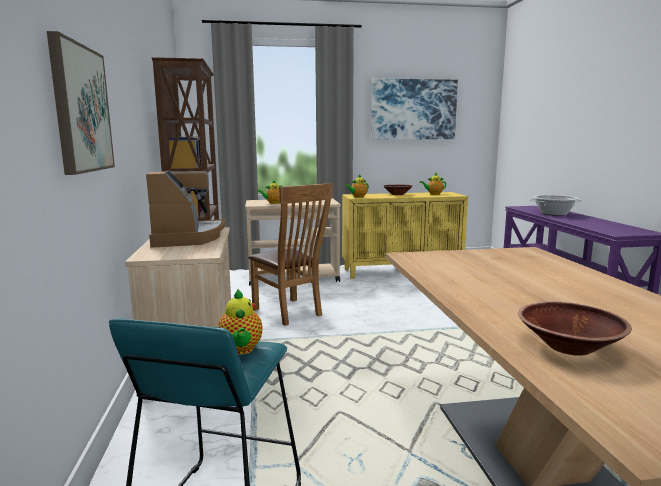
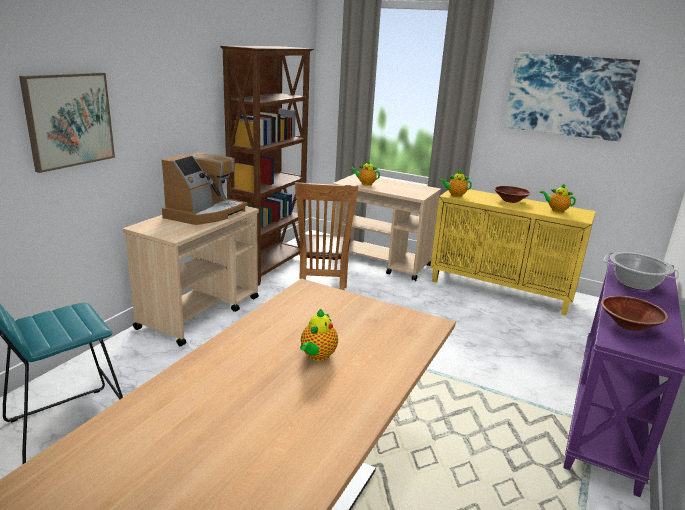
camera: 35 degrees right, 10 degrees up
(241, 350) = (77, 324): teapot -> teapot (317, 356)
(569, 347) = (166, 420): brown bowl -> brown bowl (629, 325)

